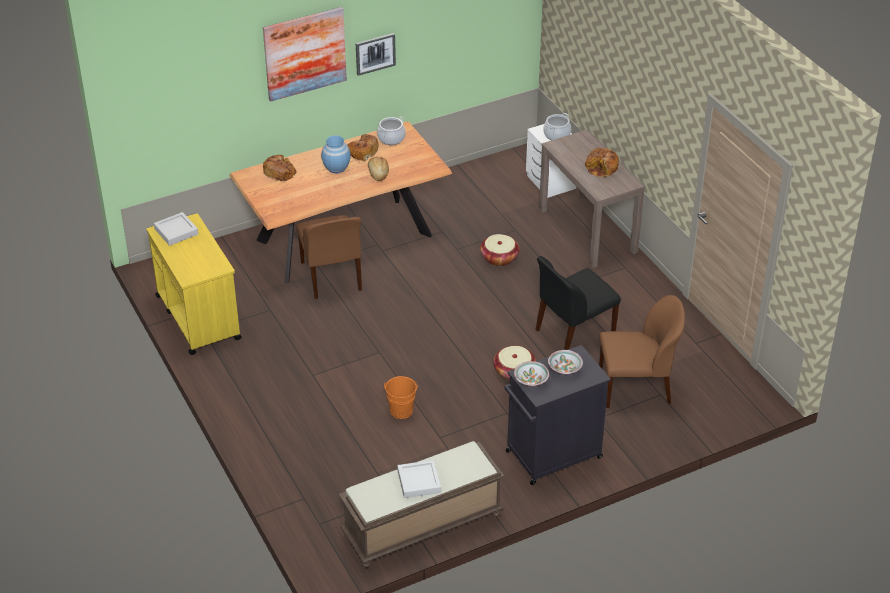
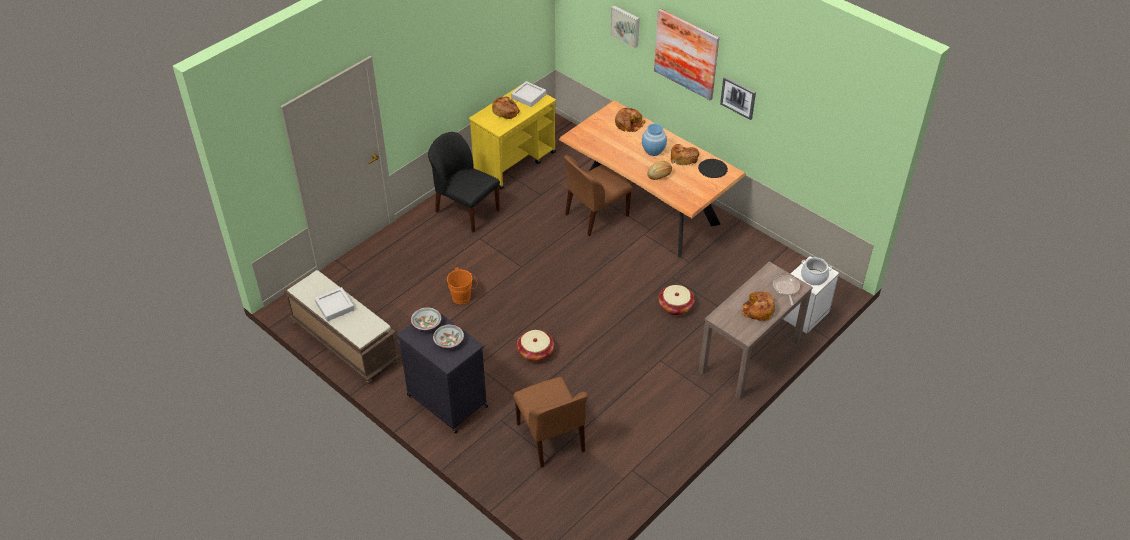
camera: 70 degrees right, 5 degrees up
(191, 255) = (506, 111): none -> bread
(219, 79) = (626, 26): none -> picture
(391, 138) = (712, 169): cooking pot -> black plate
(573, 333) = (602, 379): black chair -> black chair (466, 210)
(582, 144) = (786, 288): none -> frying pan

